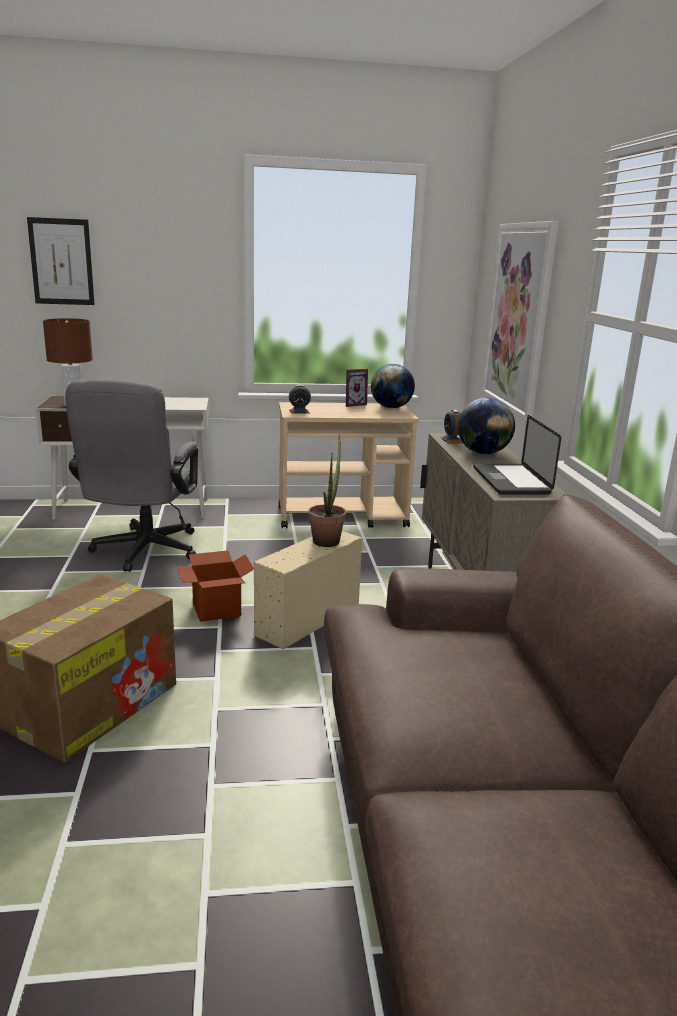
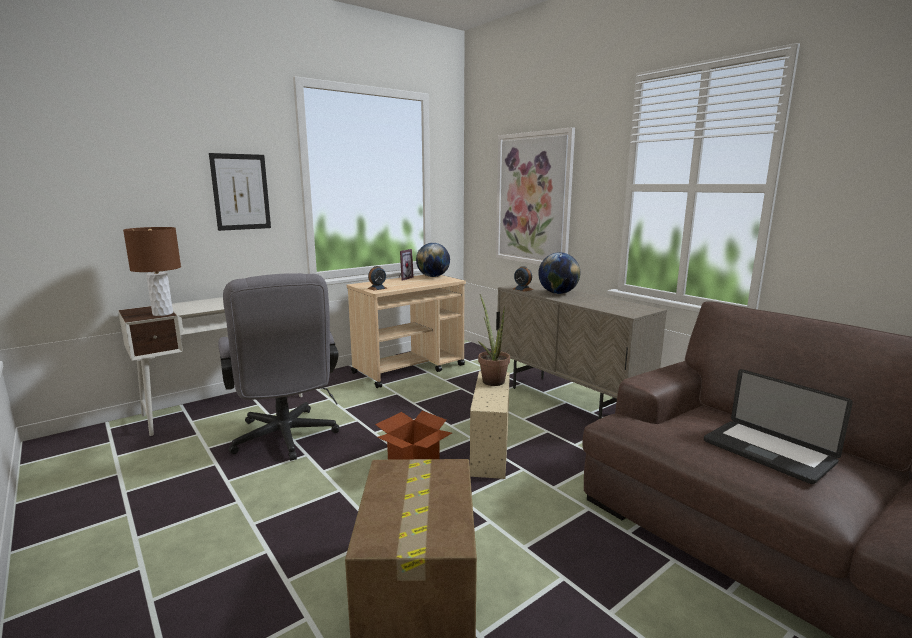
camera: 30 degrees left, 5 degrees down
(61, 262) = (120, 172): picture -> picture (241, 192)
(511, 481) = (612, 306): laptop -> laptop (767, 452)

